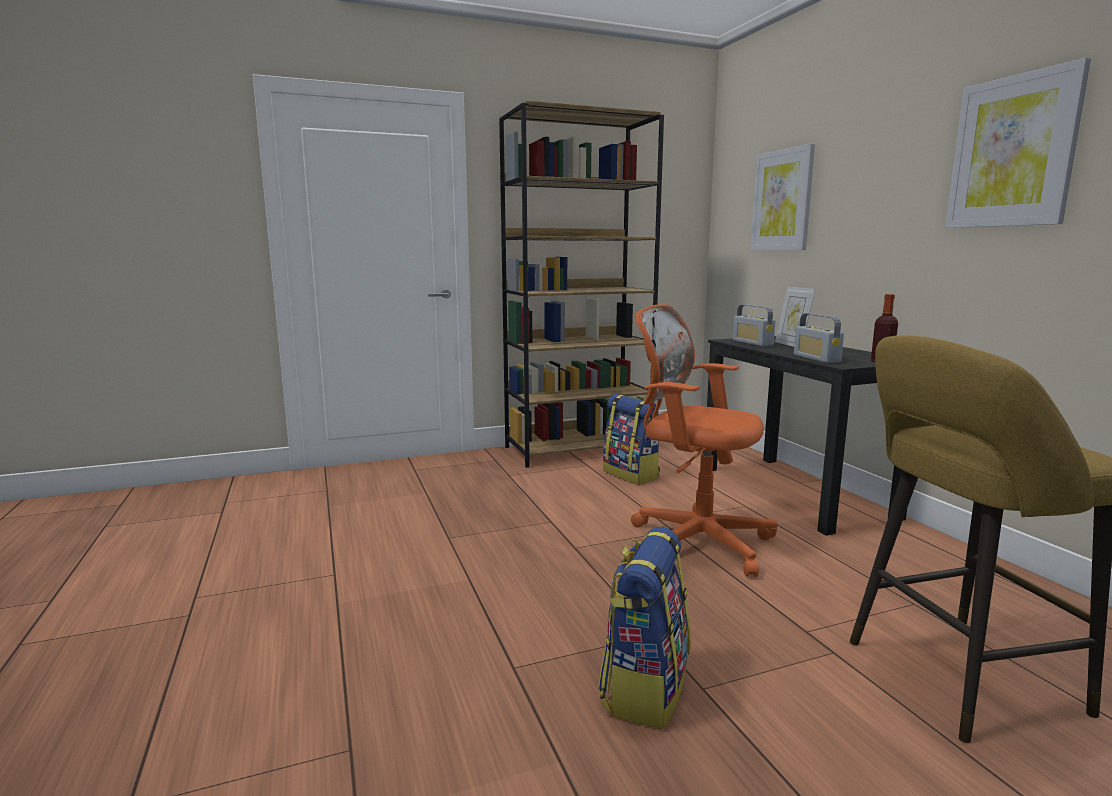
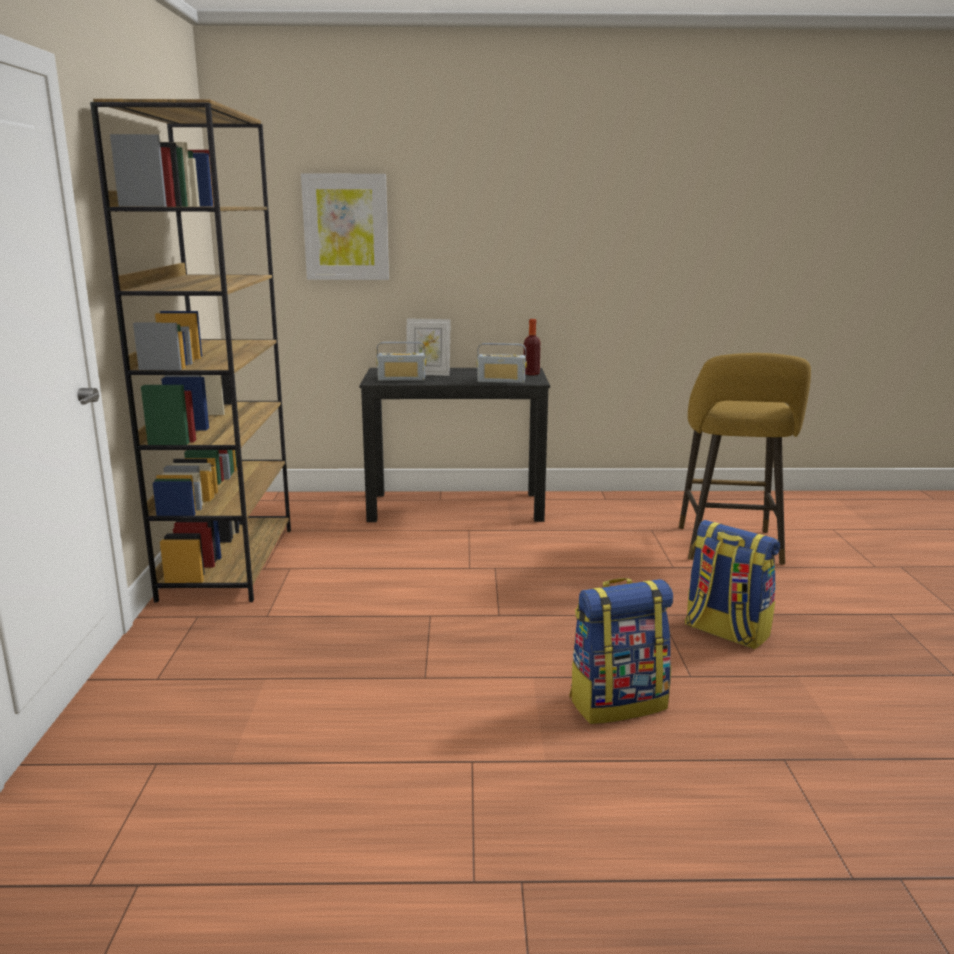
camera: 70 degrees left, 5 degrees up
(632, 475) = (345, 554): backpack -> backpack (618, 703)
(695, 539) = (519, 564): orange office chair -> none
(1012, 152) = (585, 211): picture -> none

